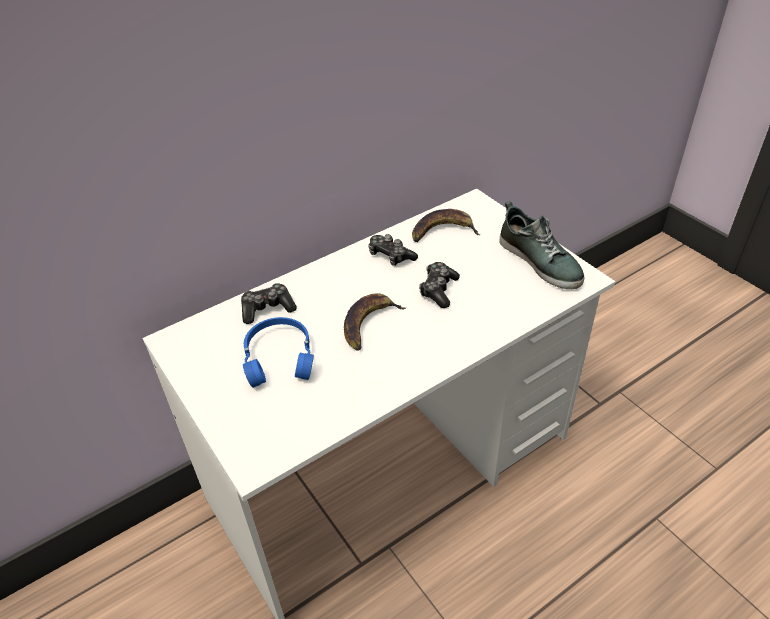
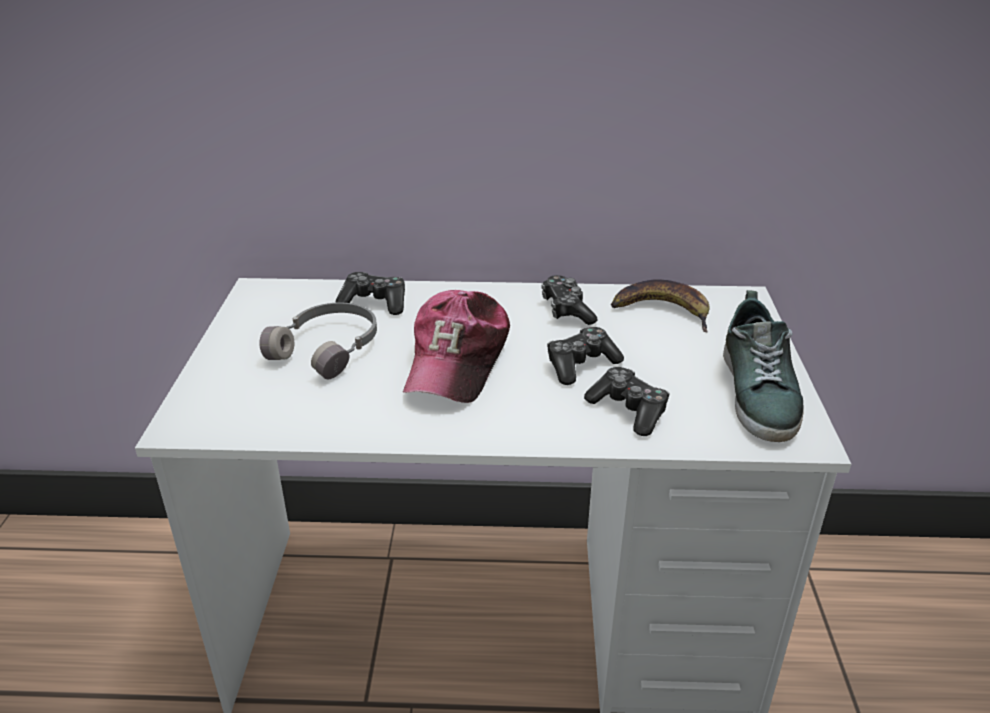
camera: 35 degrees right, 10 degrees down
(280, 358) = (329, 349): blue headphones -> grey headphones
(369, 324) = (458, 361): banana -> cap
(492, 306) = (629, 410): none -> game controller

